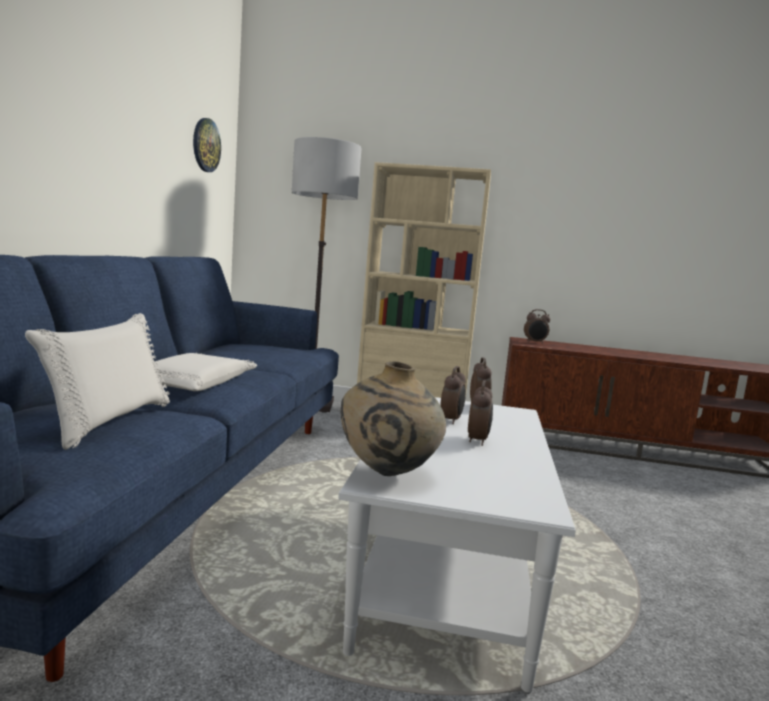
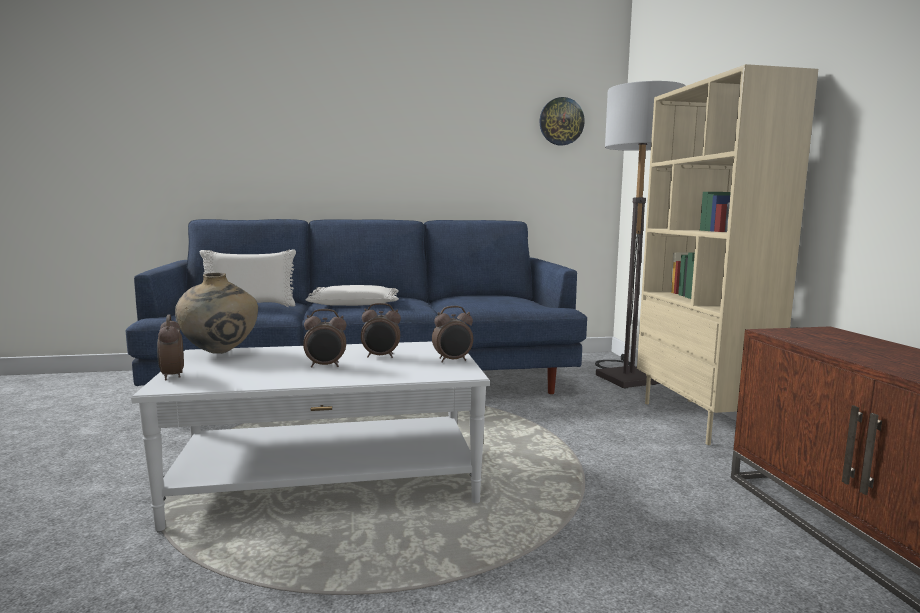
camera: 70 degrees right, 0 degrees up
(535, 342) = (821, 335): alarm clock -> alarm clock (171, 376)

